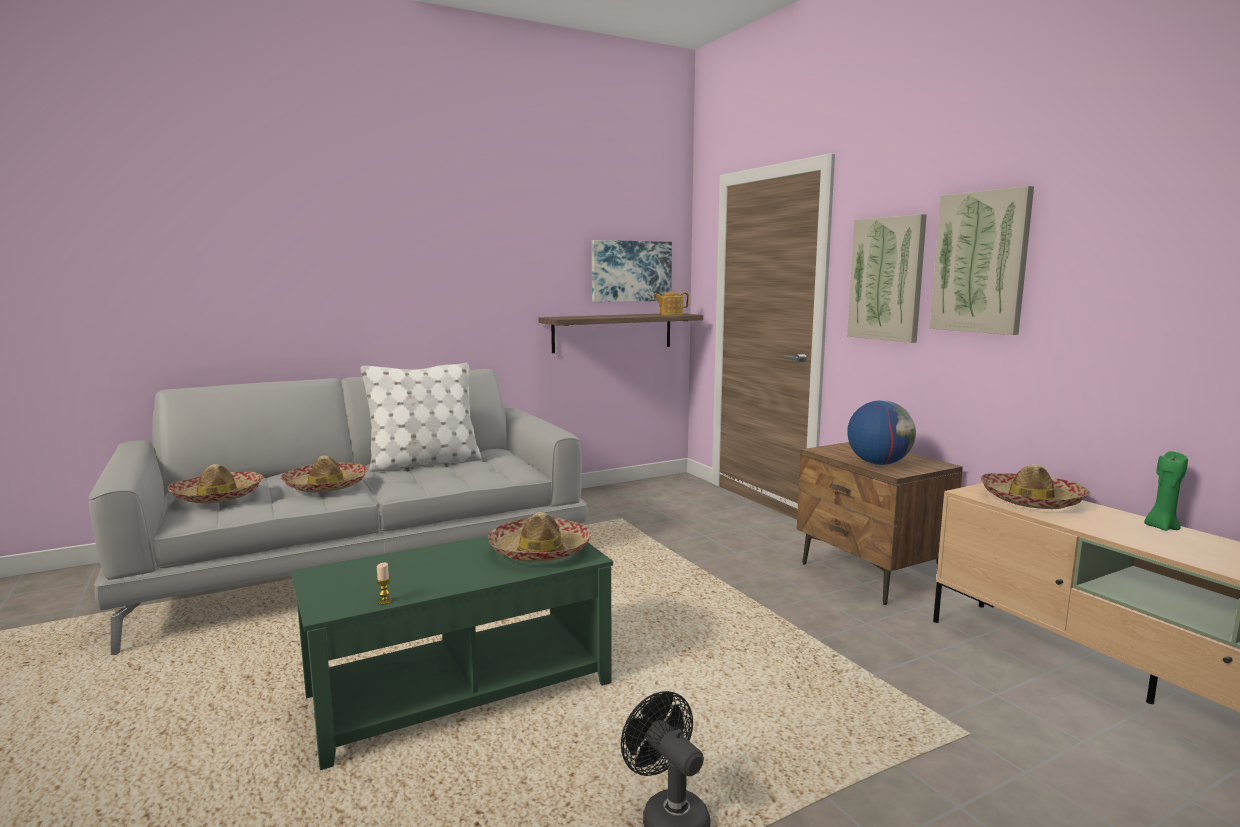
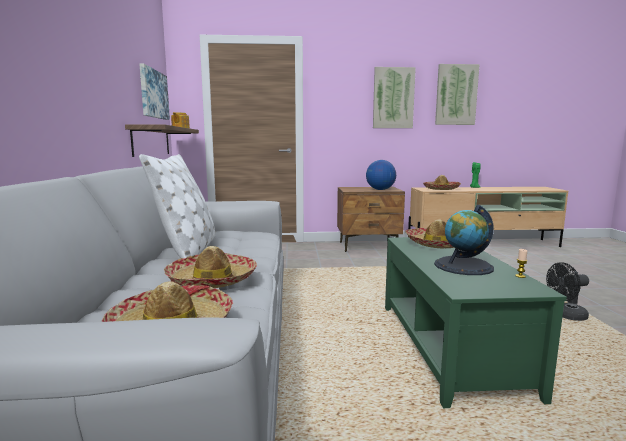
camera: 65 degrees left, 0 degrees up
(421, 570) = (463, 266): none -> globe
(887, 279) = (344, 105): picture -> picture (456, 95)

